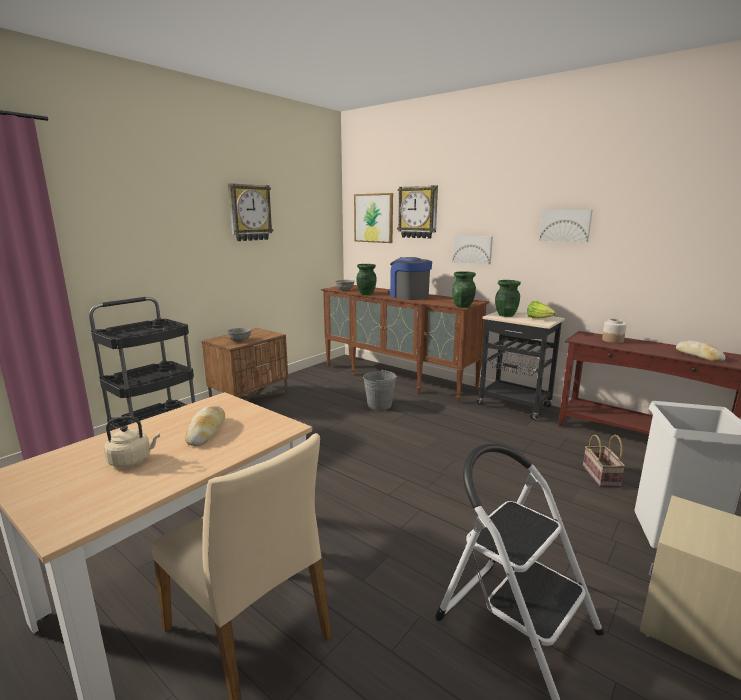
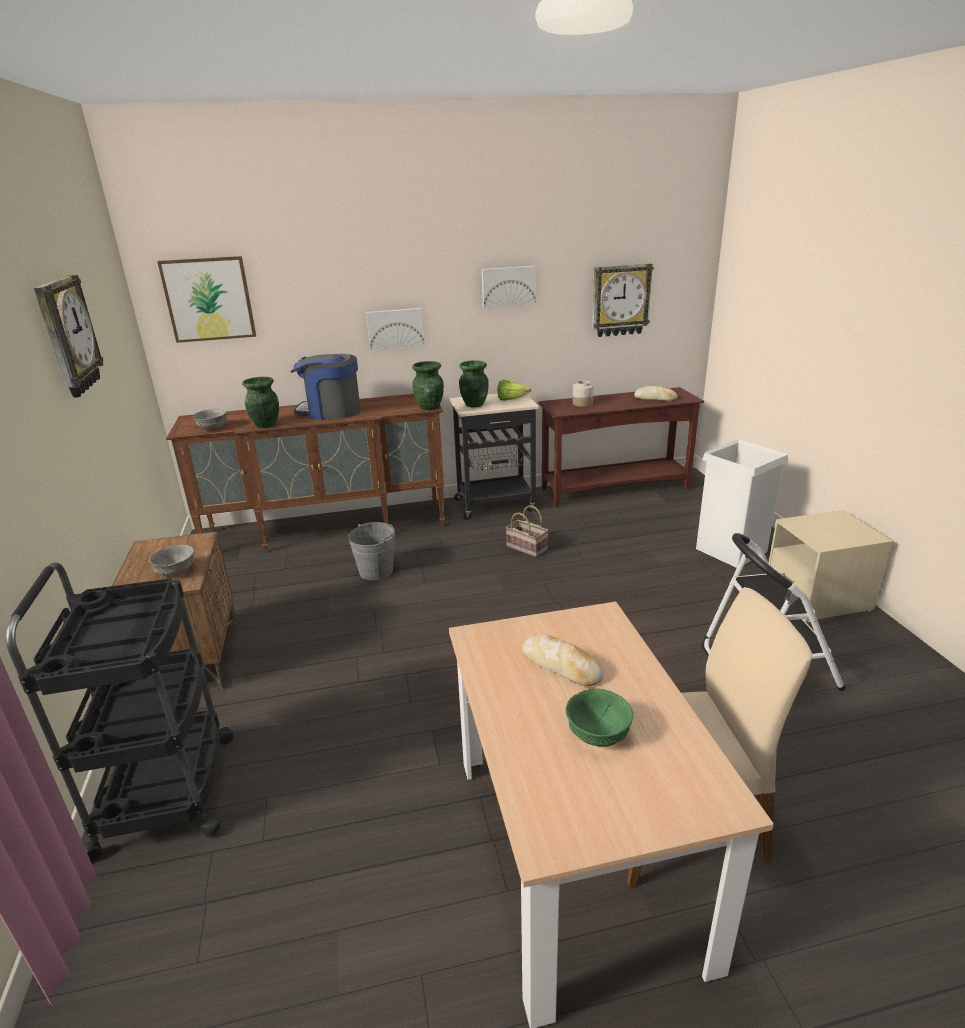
camera: 50 degrees left, 10 degrees up
(132, 460) = (597, 734): beige kettle -> green bowl
(418, 212) = (296, 284): wall clock -> wall clock (620, 300)
(602, 476) = (645, 534): basket -> basket (528, 548)

